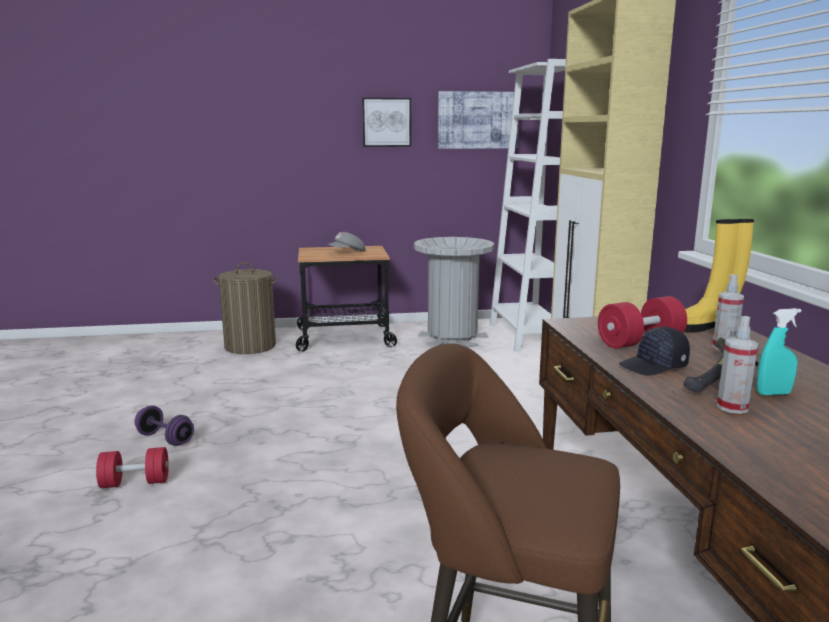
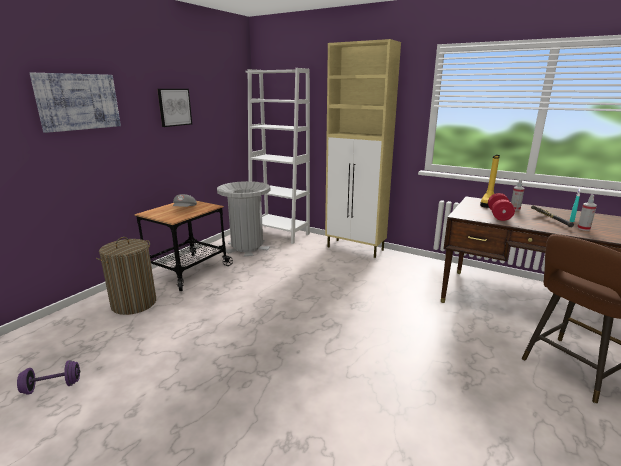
camera: 50 degrees left, 5 degrees up
(135, 483) = (293, 421): red dumbbell -> none
(165, 439) = (240, 387): purple dumbbell -> purple dumbbell (52, 386)
(478, 120) = (223, 103): picture -> picture (78, 102)
(654, 366) = (531, 223): black cap -> none

